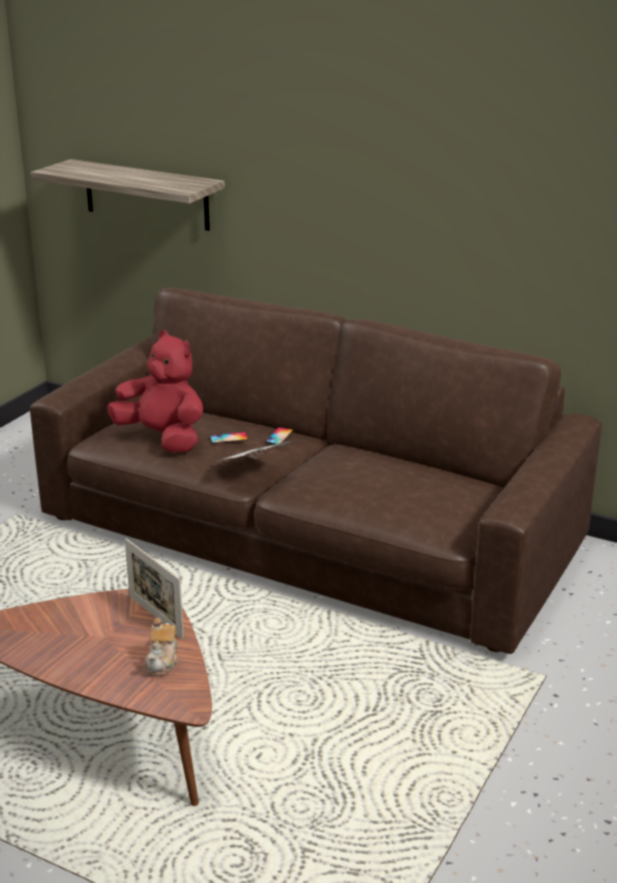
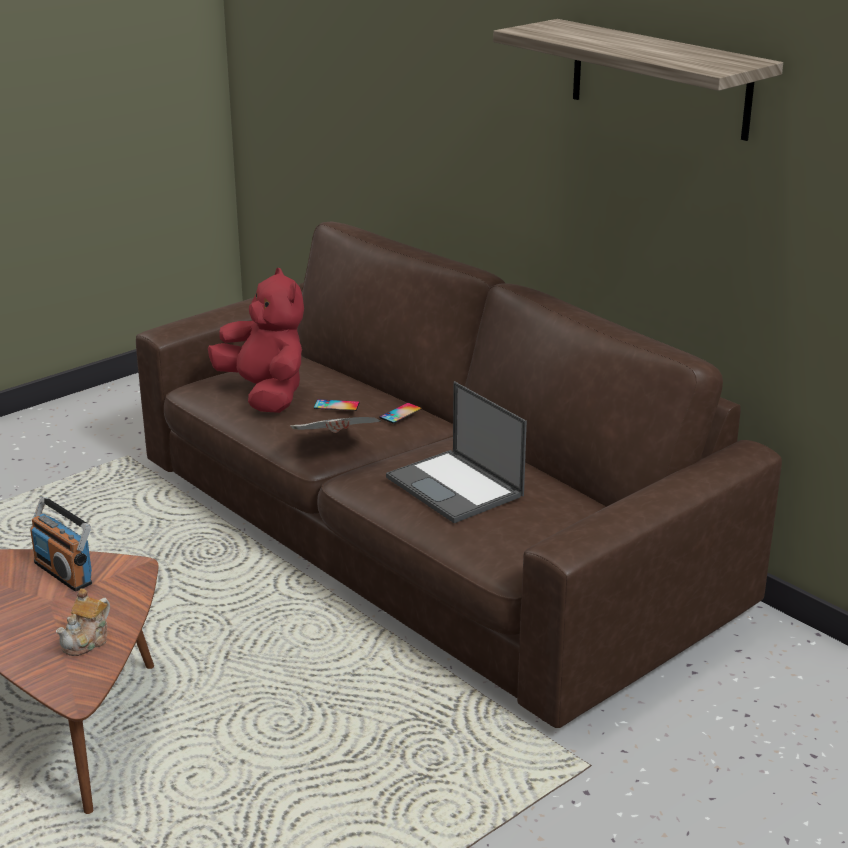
camera: 20 degrees right, 0 degrees up
(98, 612) = (64, 573): none -> radio
(146, 195) = (332, 111): shelf -> shelf (659, 79)
(155, 616) = (118, 590): picture frame -> none
(372, 485) = (456, 487): none -> laptop

